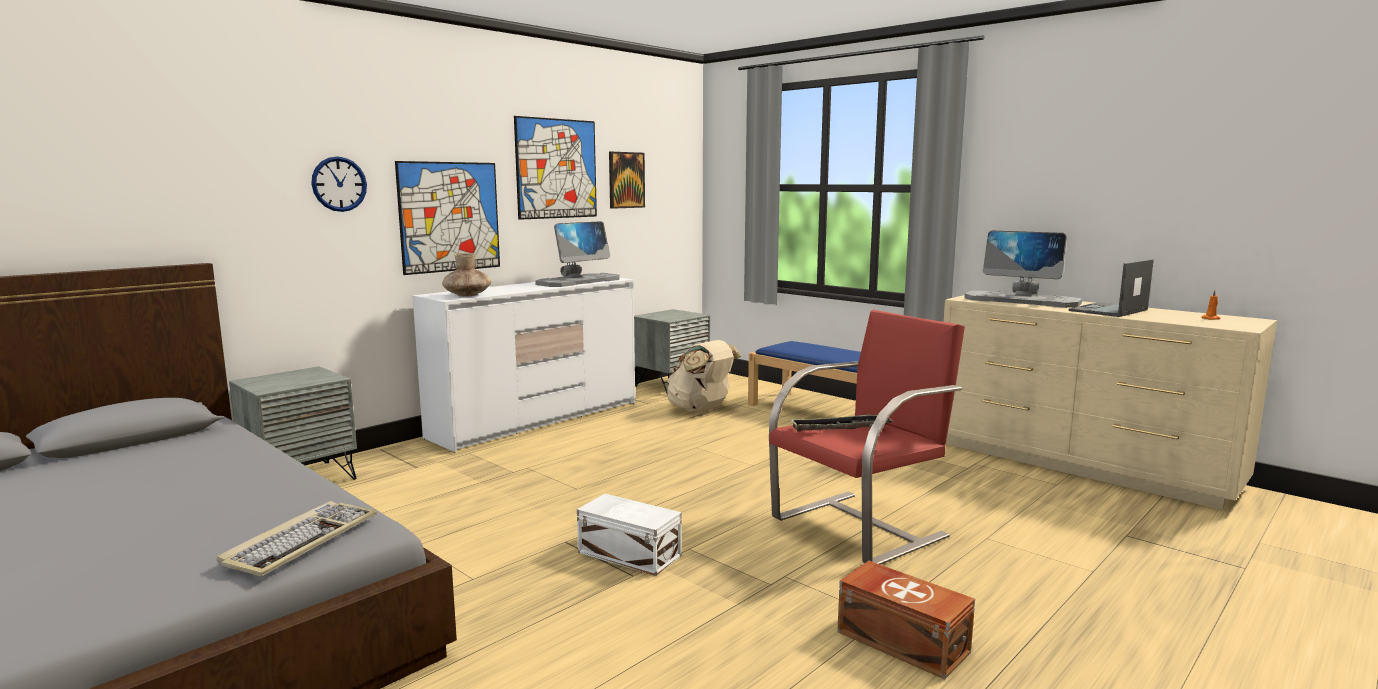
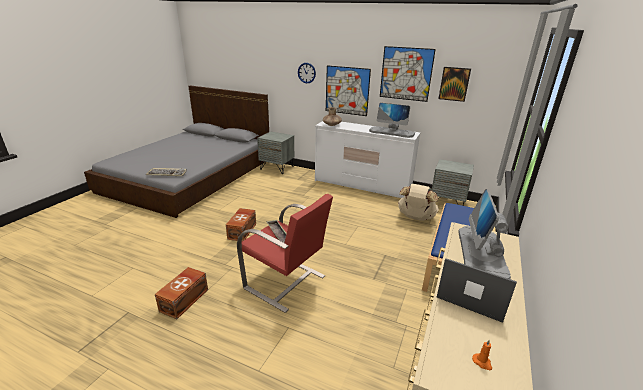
camera: 70 degrees right, 15 degrees up
(629, 553) = (243, 231): white storage box -> brown storage box

